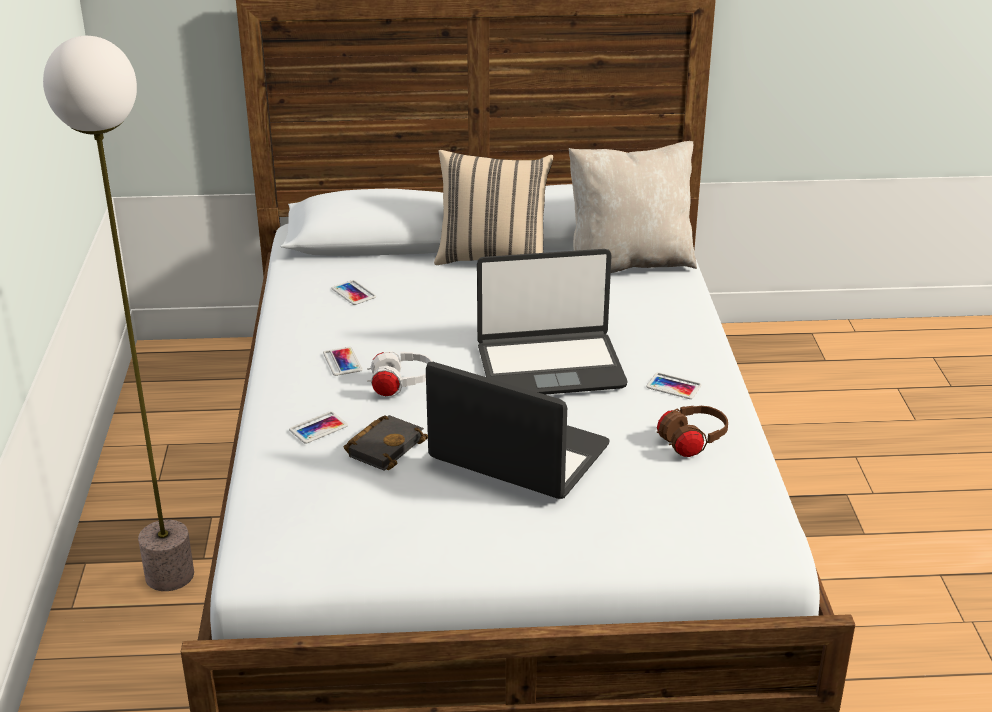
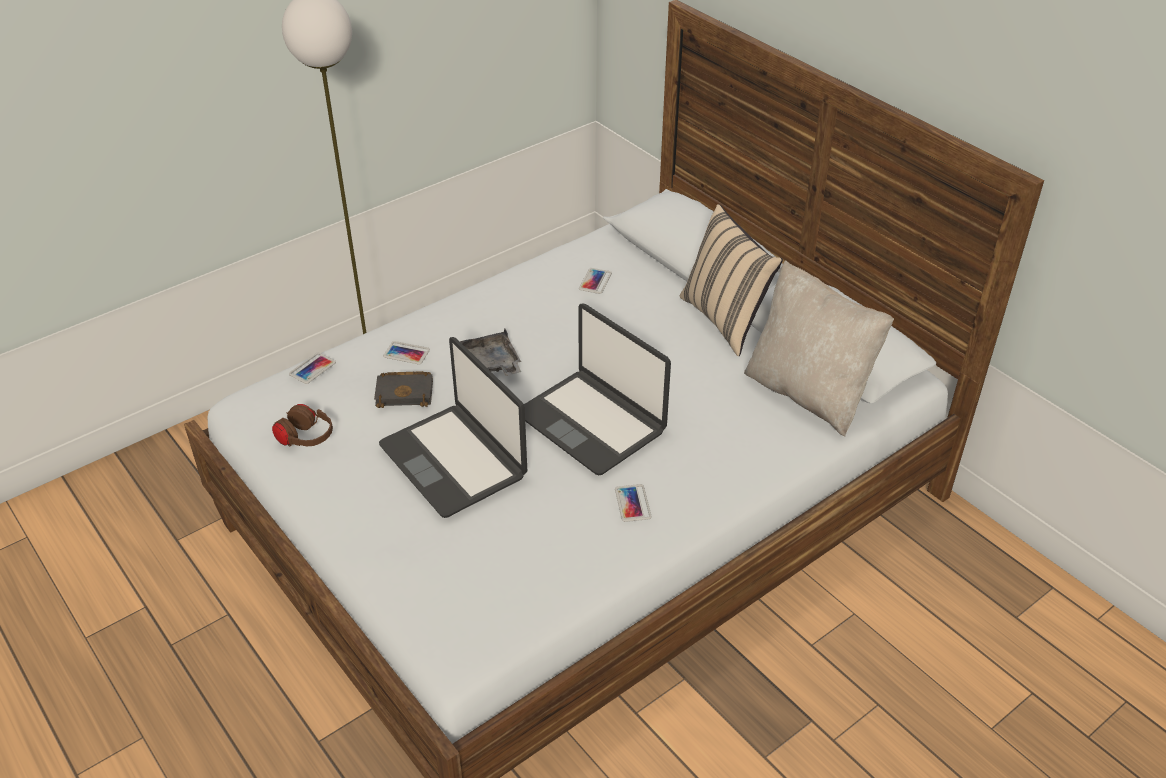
camera: 55 degrees right, 10 degrees up
(342, 362) = (498, 322): phone -> phone (312, 368)
(401, 387) = (491, 363): white headphones -> grey tray
(518, 455) = (454, 460): laptop -> laptop turned 150 degrees clockwise
(691, 444) = (557, 549): brown headphones -> brown headphones (306, 439)

